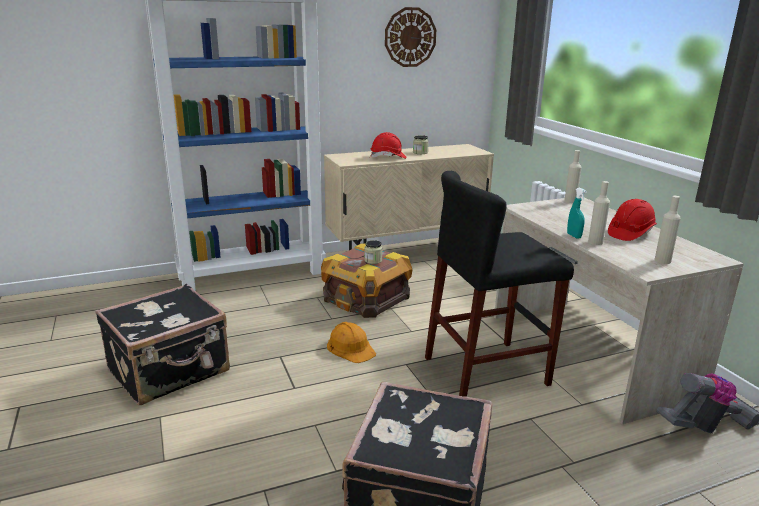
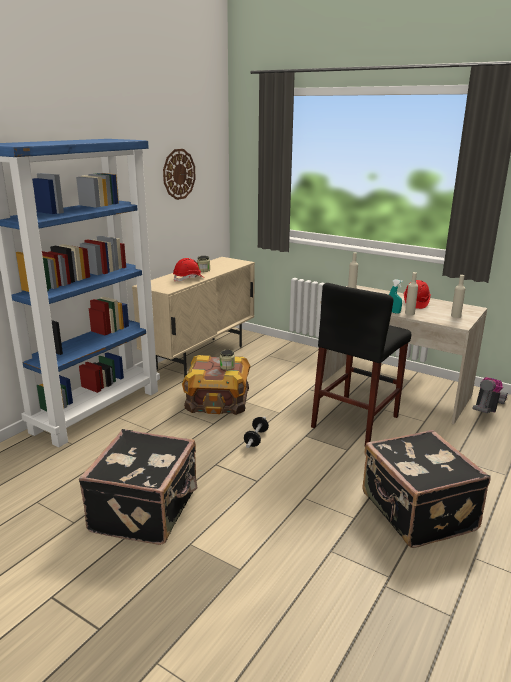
camera: 35 degrees left, 0 degrees up
(351, 347) = (256, 439): orange hard hat -> dumbbell

